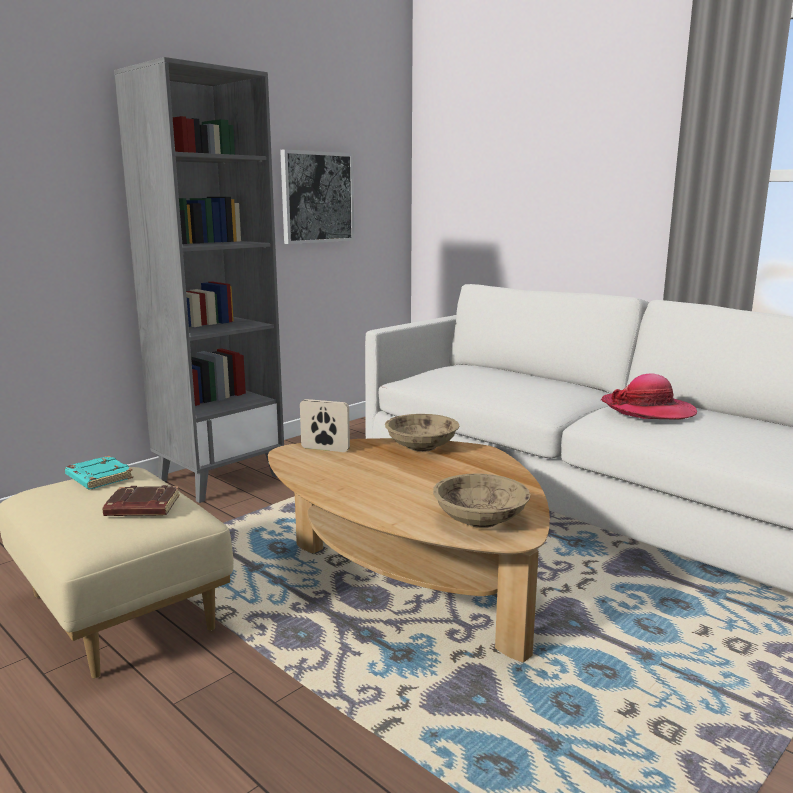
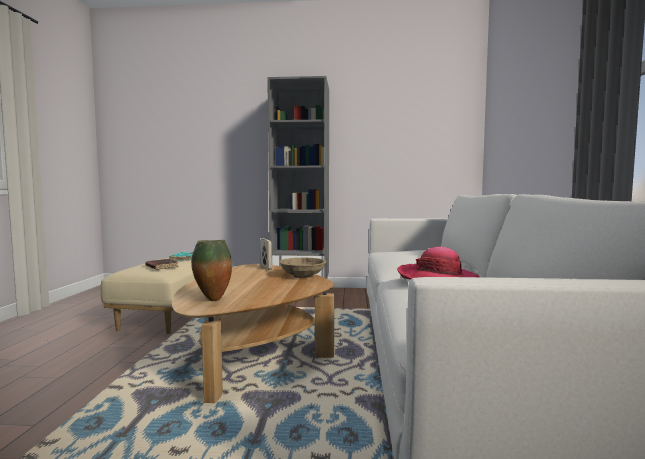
camera: 50 degrees right, 10 degrees down
(317, 197) = (397, 146): picture -> none
(480, 519) = (212, 300): beige bowl -> vase

